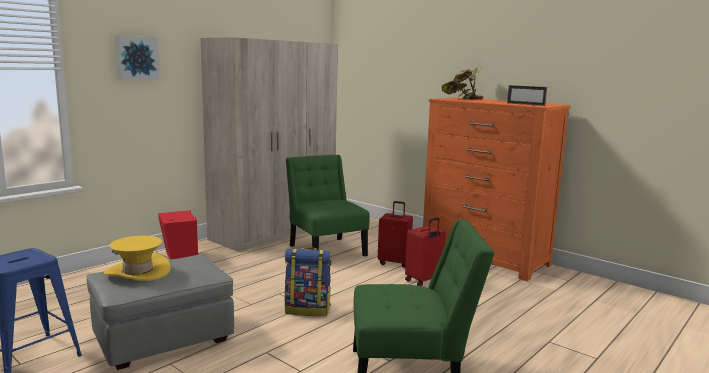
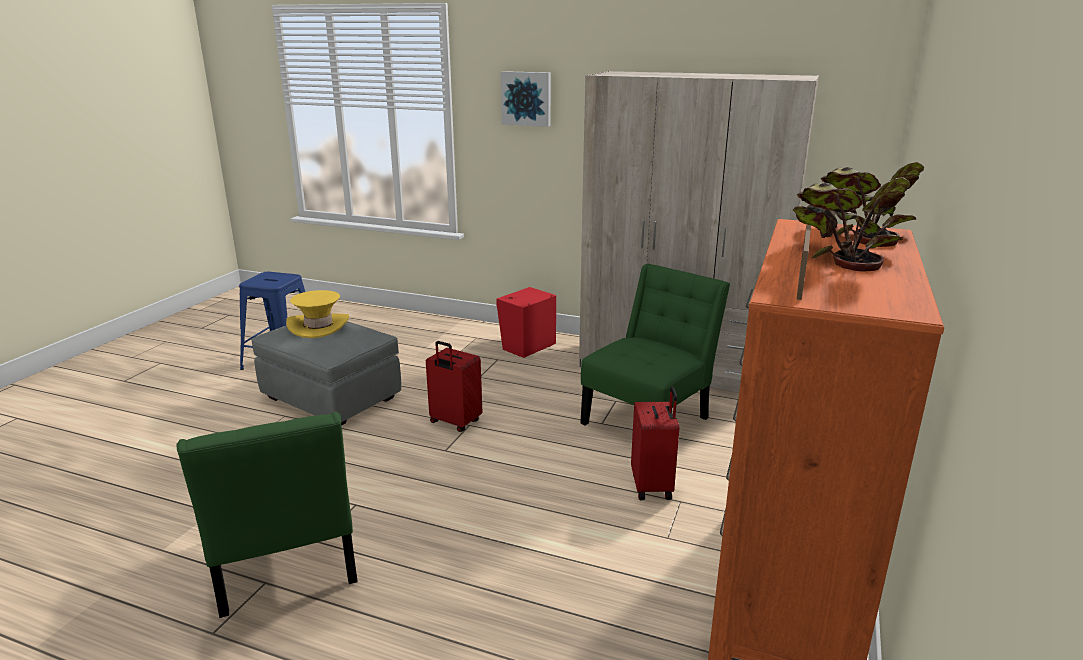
camera: 70 degrees right, 10 degrees up
(308, 309) = (434, 454): backpack -> none
(424, 280) = (600, 527): red suitcase -> red suitcase (454, 422)
(492, 101) = (839, 256): none -> potted plant

